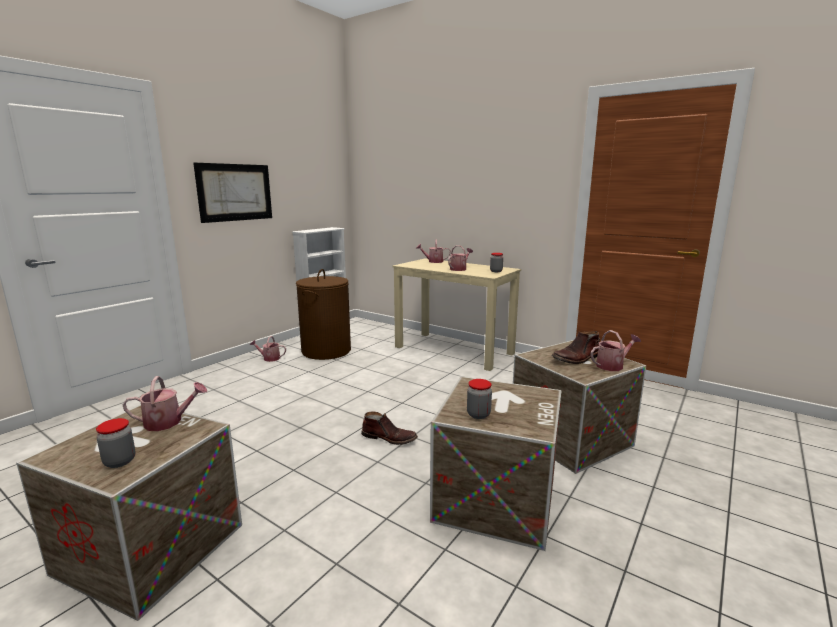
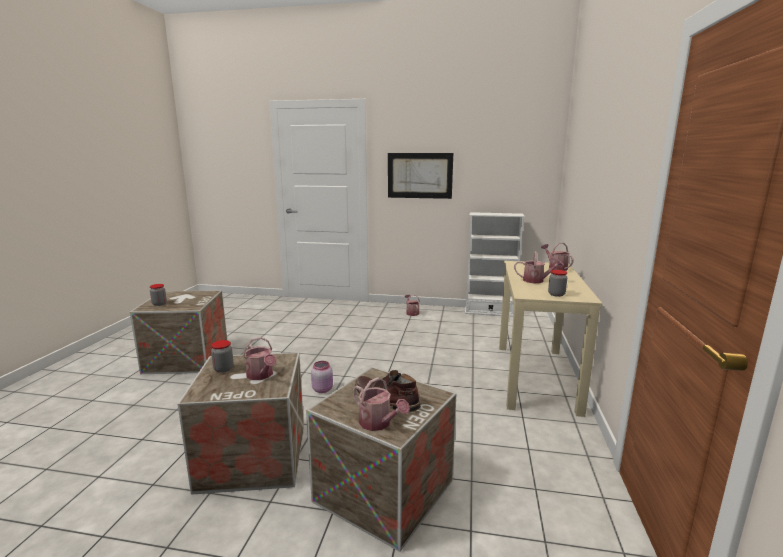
camera: 65 degrees right, 0 degrees up
(169, 422) = (199, 300): watering can -> watering can (261, 375)
(326, 351) = (450, 324): brown laundry basket -> none
(389, 438) = (323, 389): brown boot -> pink jar

